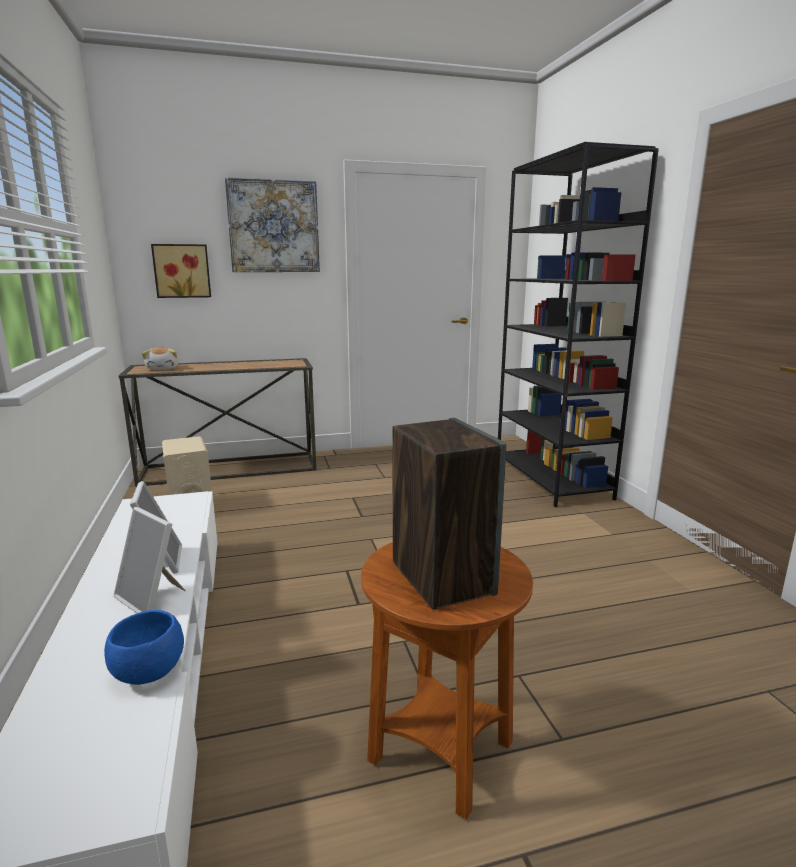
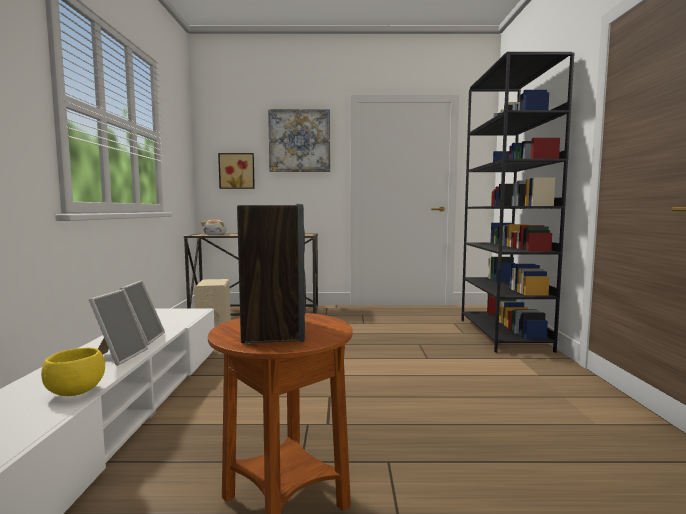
camera: 15 degrees right, 10 degrees down
(148, 673) = (75, 392): blue bowl -> yellow bowl
(152, 599) = (119, 356): picture frame -> picture frame turned 135 degrees counterclockwise

